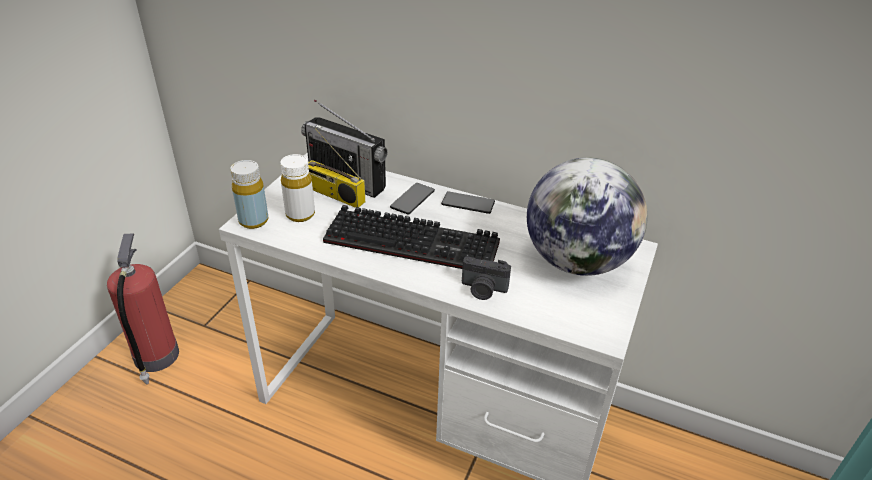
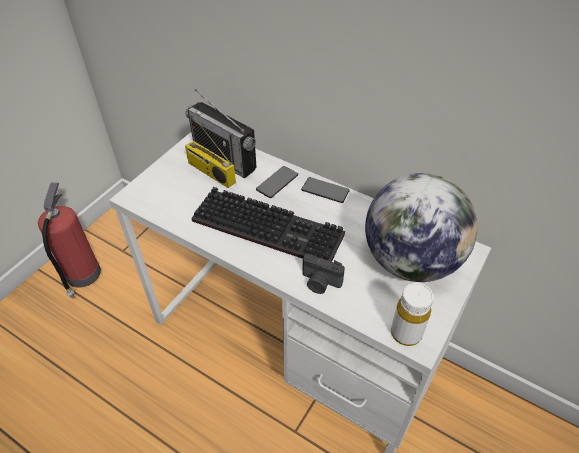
camera: 10 degrees right, 10 degrees up
(253, 221) = (138, 194): yellow bottle -> none
(300, 214) = (178, 190): white bottle -> white bottle (406, 333)

